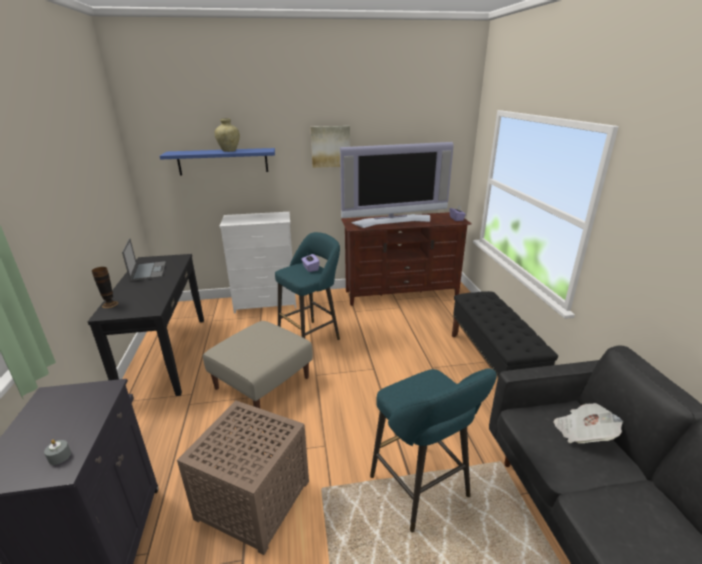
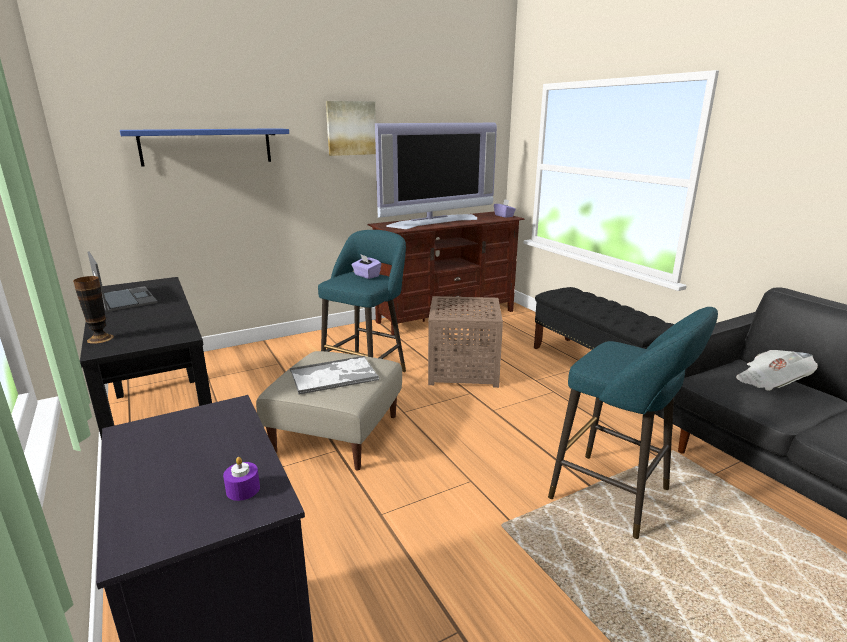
camera: 20 degrees left, 5 degrees down
(59, 456) = (243, 489): grey candle -> purple candle
(229, 150) = (220, 128): beige vase -> none
(255, 499) = (424, 559): brown side table -> brown side table (464, 370)
(257, 346) = (334, 375): none -> tray
(266, 303) = (276, 348): white dresser -> none

